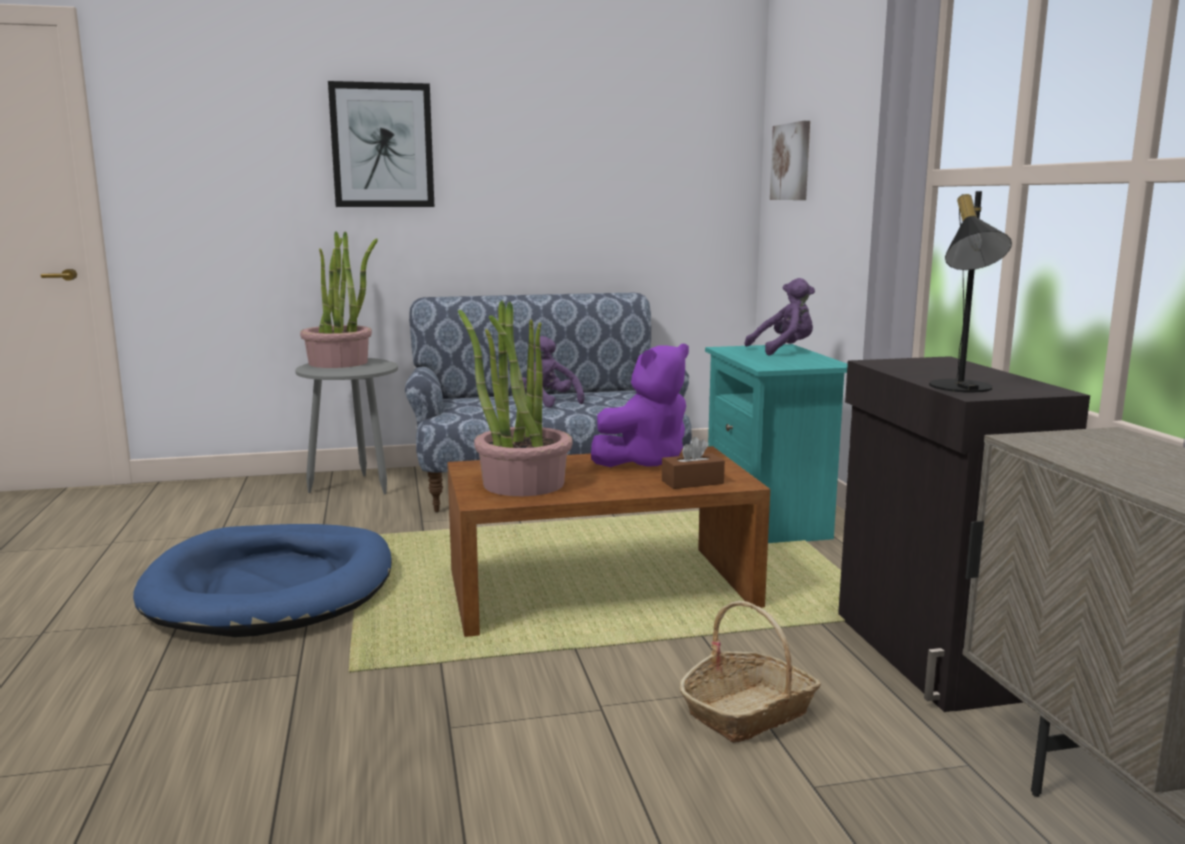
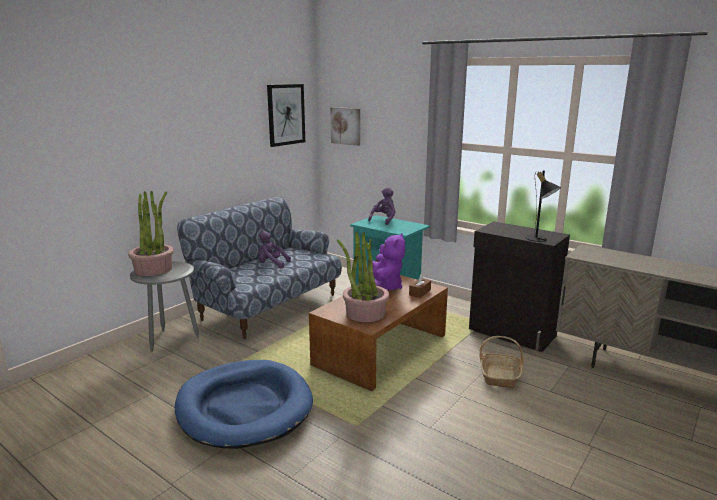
camera: 40 degrees left, 5 degrees up
(382, 145) = (150, 132): picture -> picture (286, 114)

